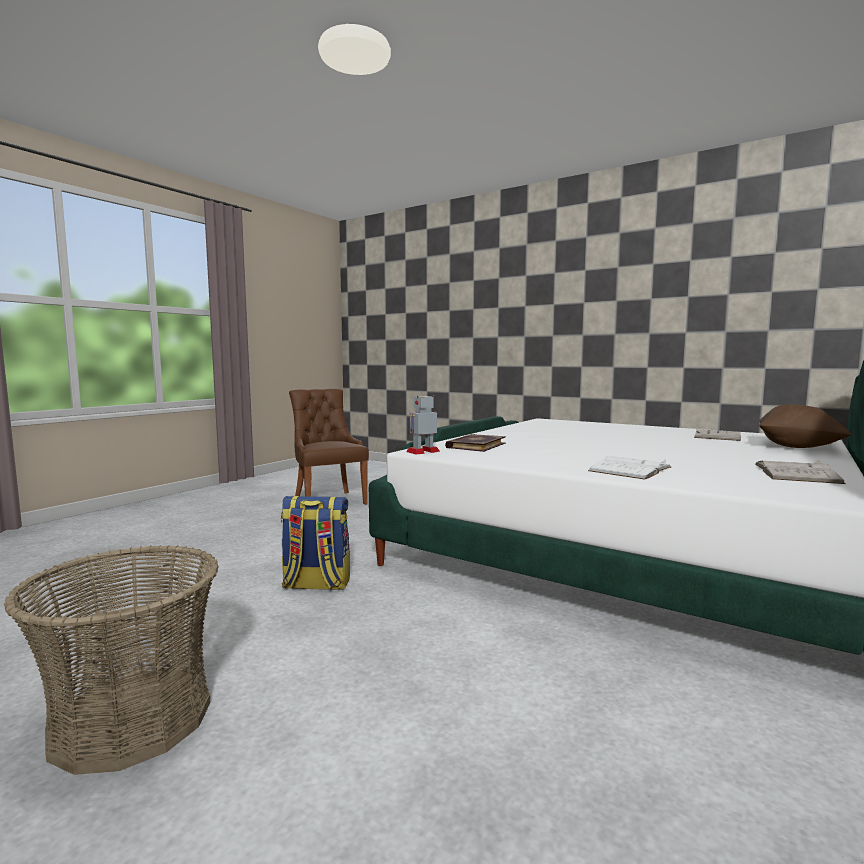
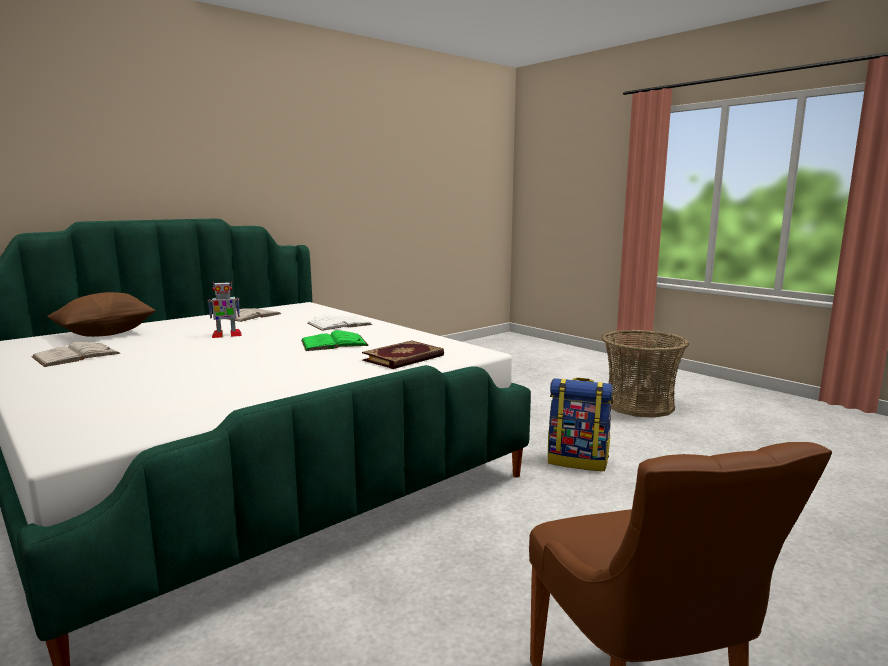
camera: 165 degrees left, 5 degrees up
(423, 451) = (473, 352): toy robot -> toy robot (226, 335)
(565, 451) = (334, 343): none -> green book

